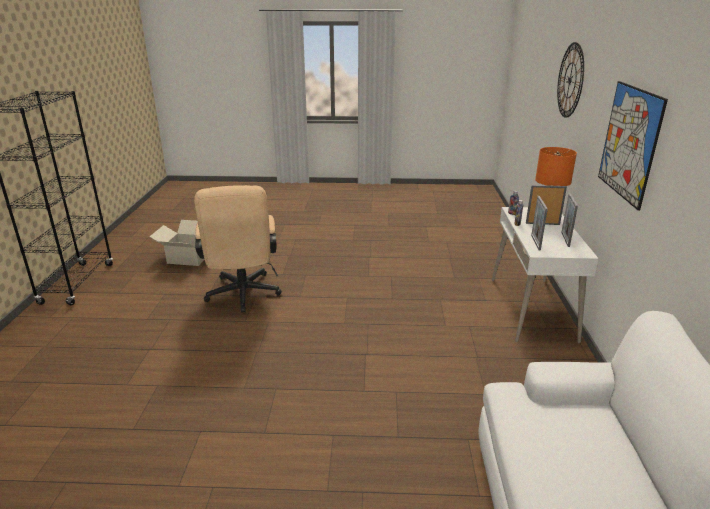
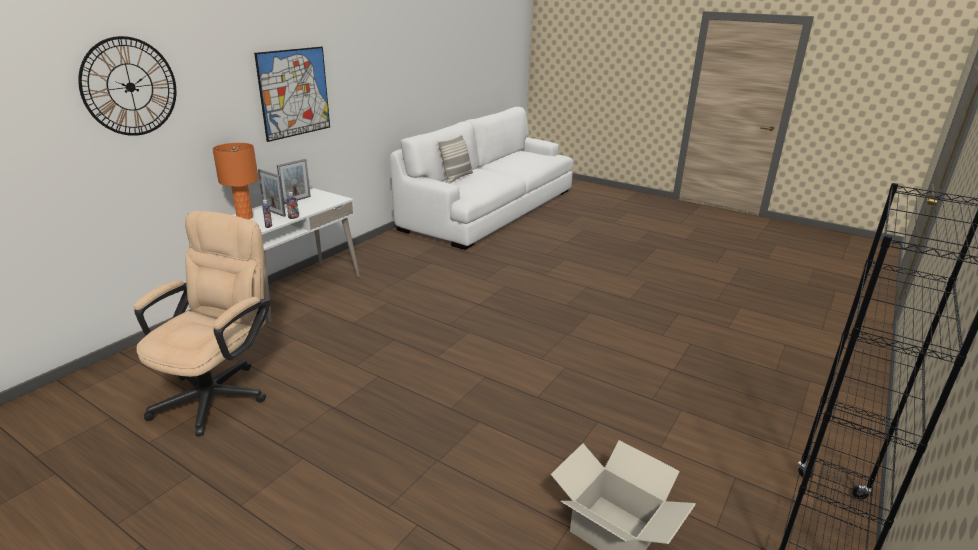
camera: 150 degrees left, 0 degrees up
(243, 296) = (553, 402): beige office chair -> beige office chair (219, 392)
(535, 242) = (323, 204): picture frame -> none
(623, 449) = (456, 177): none -> pillow

